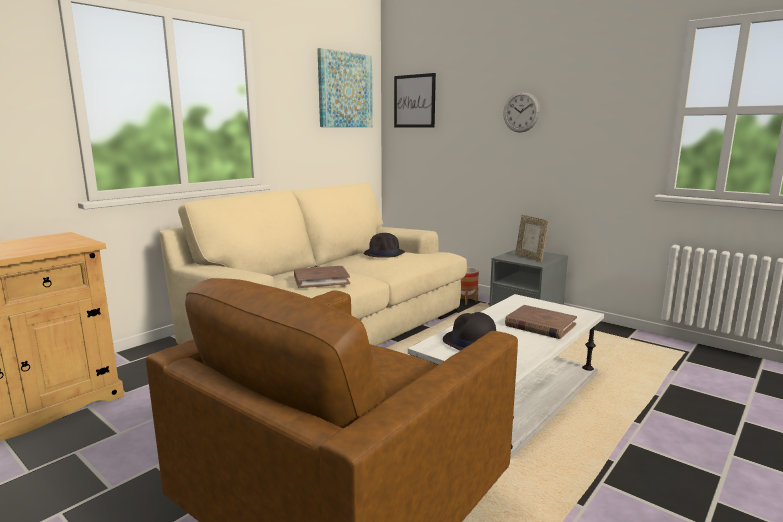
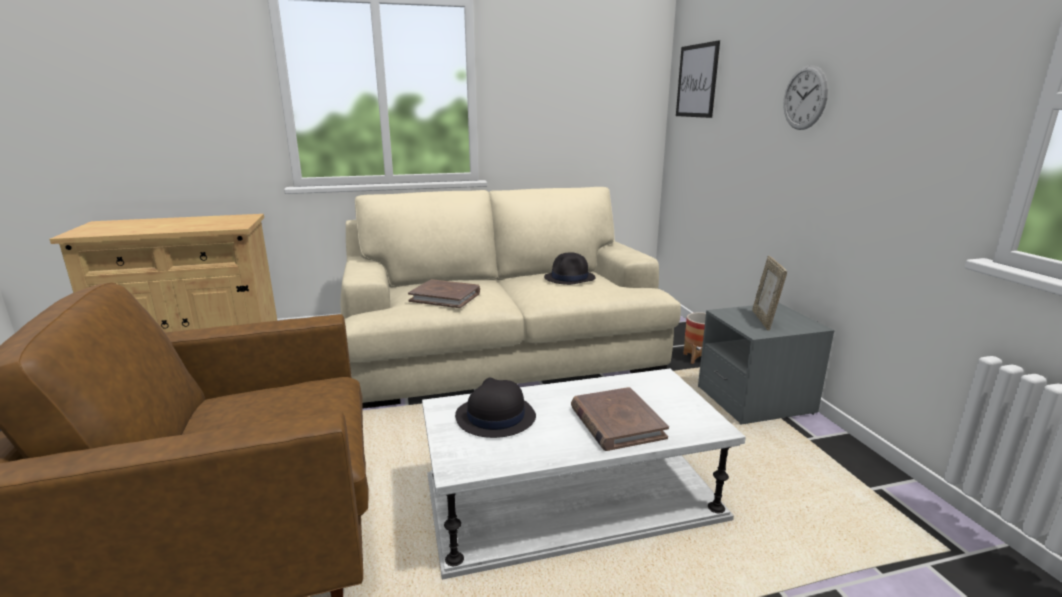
camera: 35 degrees right, 5 degrees up
(345, 90) = (608, 69): picture -> none

